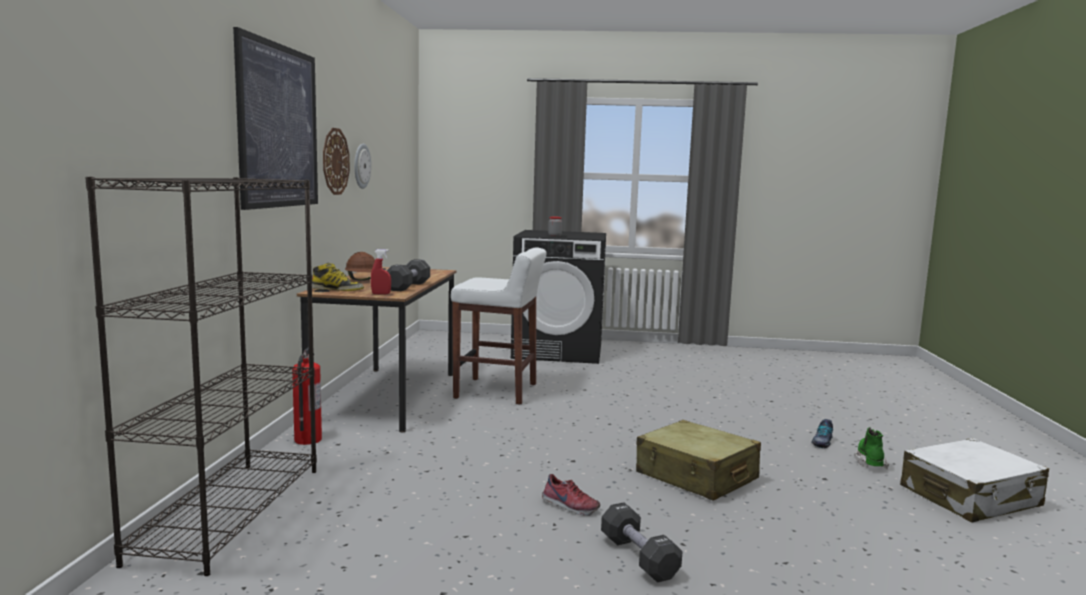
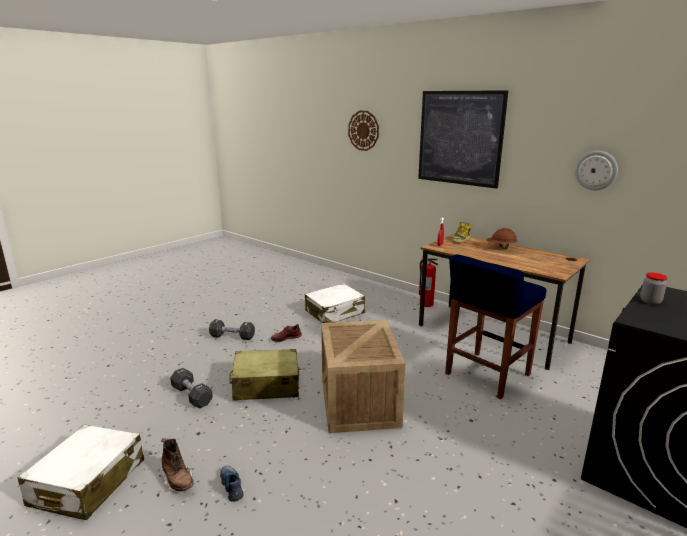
camera: 125 degrees right, 10 degrees up
(230, 511) = (361, 285): black bookcase -> none
(335, 161) = (538, 163): wall clock -> wall clock (363, 130)
(408, 286) = (466, 253): black dumbbell -> black dumbbell (192, 396)
(417, 497) = (335, 312): none -> white suitcase
(497, 391) = (486, 375): white stool -> blue stool
(635, 426) = (360, 403): none -> crate
(870, 462) = (178, 480): green boot -> brown boot

